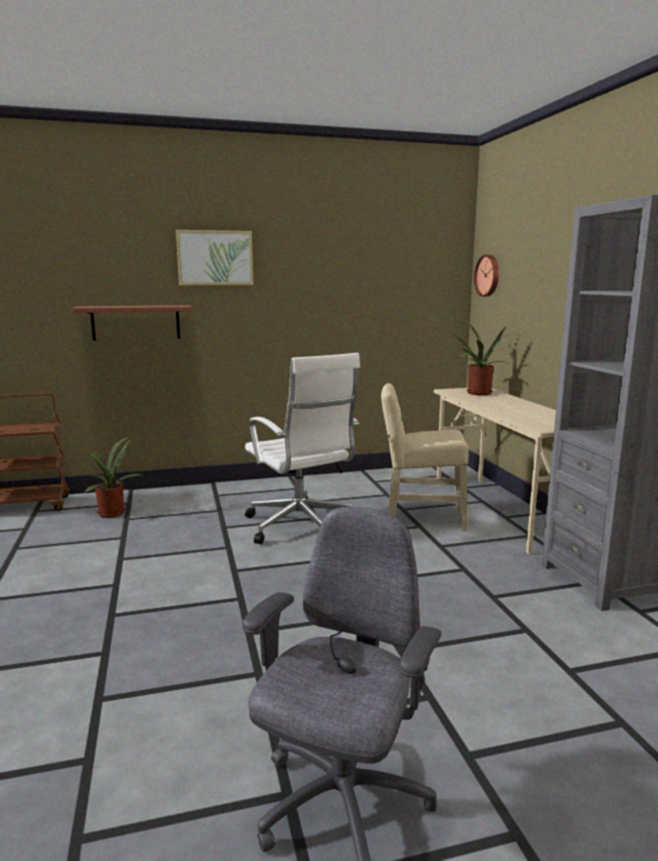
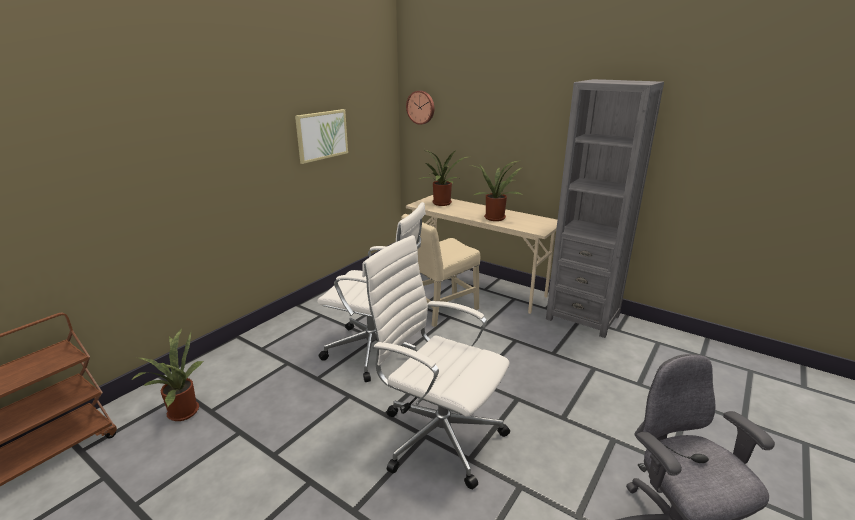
camera: 40 degrees left, 10 degrees up
(136, 322) = (134, 200): shelf -> none
(215, 258) = (208, 114): picture -> picture (322, 135)
(252, 603) = (438, 435): none -> white office chair
(516, 411) = (495, 217): none -> potted plant

